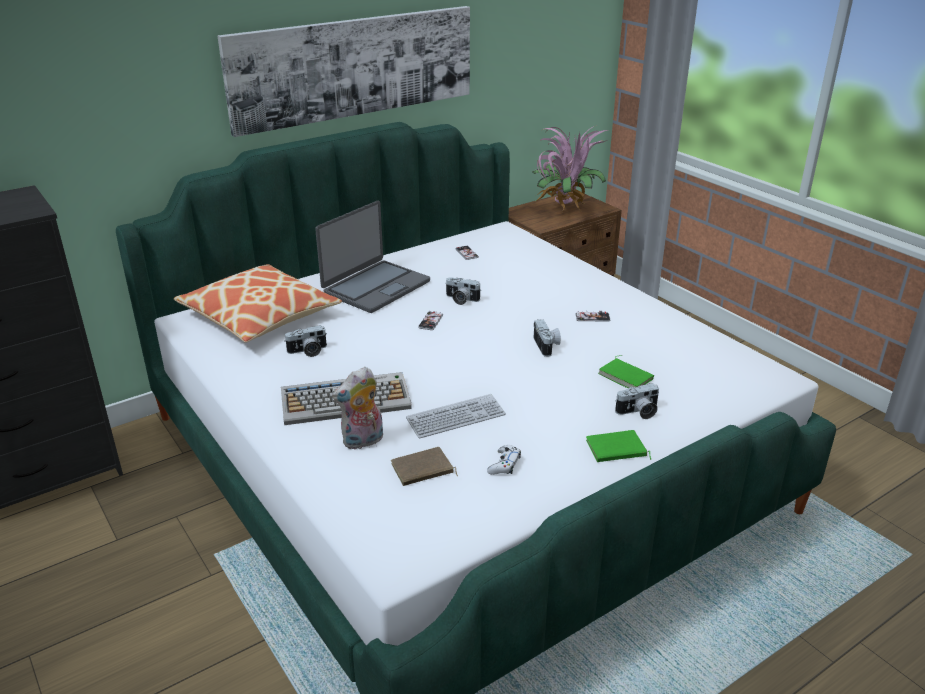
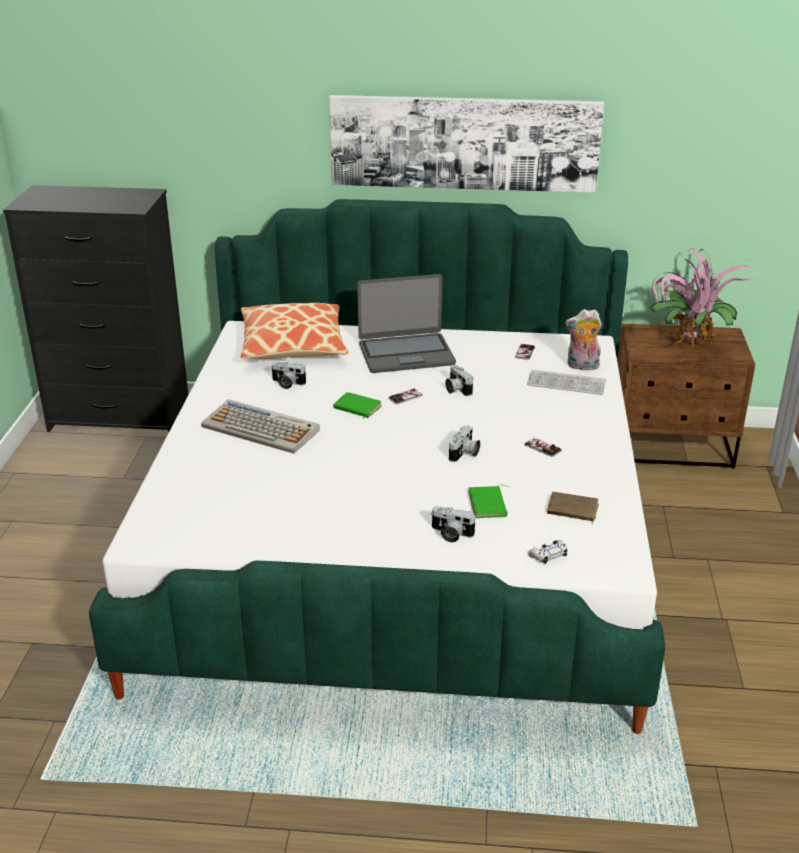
camera: 40 degrees right, 0 degrees up
(363, 441) = (231, 460): plush toy -> plush toy (582, 366)
(422, 470) = (238, 496): brown book -> brown book (572, 510)
(456, 417) = (313, 473): keyboard -> keyboard (566, 384)
(504, 465) = (295, 519): white game controller -> white game controller (548, 555)
(616, 450) = (387, 550): green book -> green book (356, 408)

